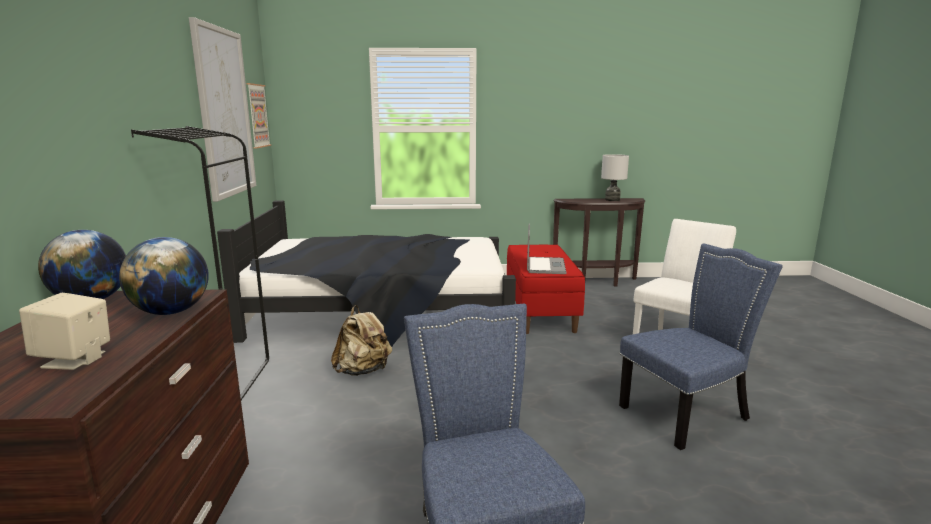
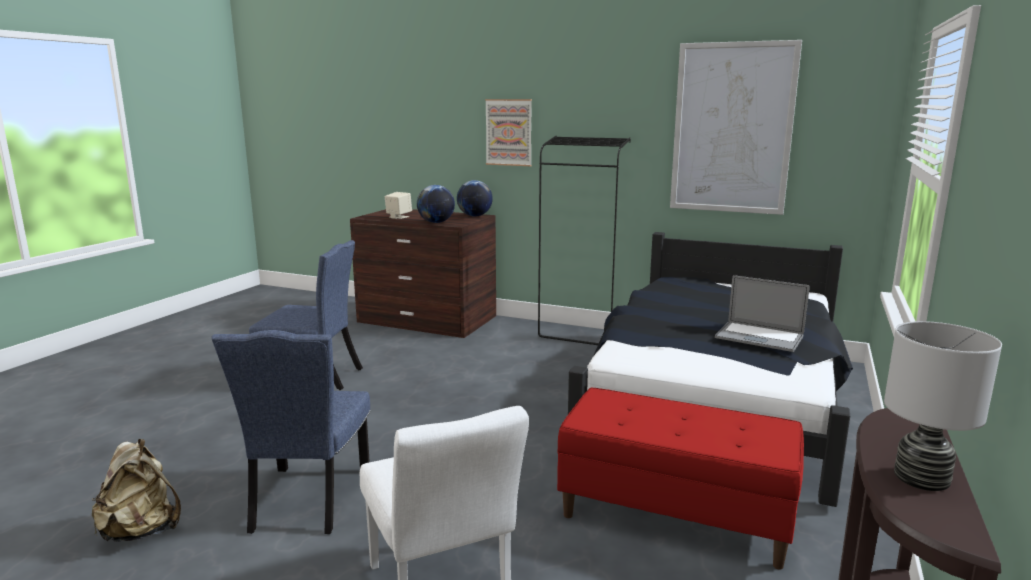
camera: 115 degrees right, 0 degrees up
(257, 116) = (843, 135): picture -> picture (509, 132)
(363, 371) = (558, 375): beige backpack -> beige backpack (141, 531)
(545, 266) = (632, 413): laptop -> laptop (759, 337)

